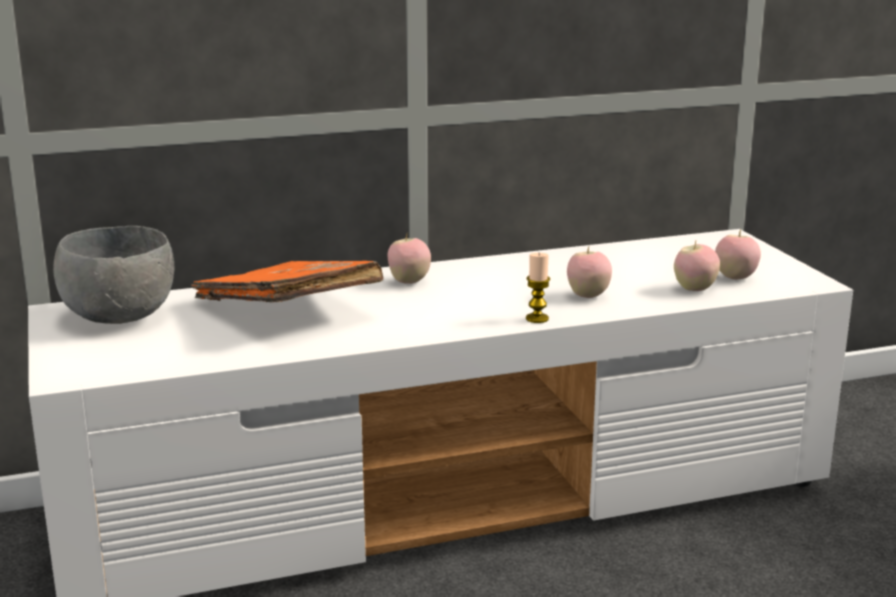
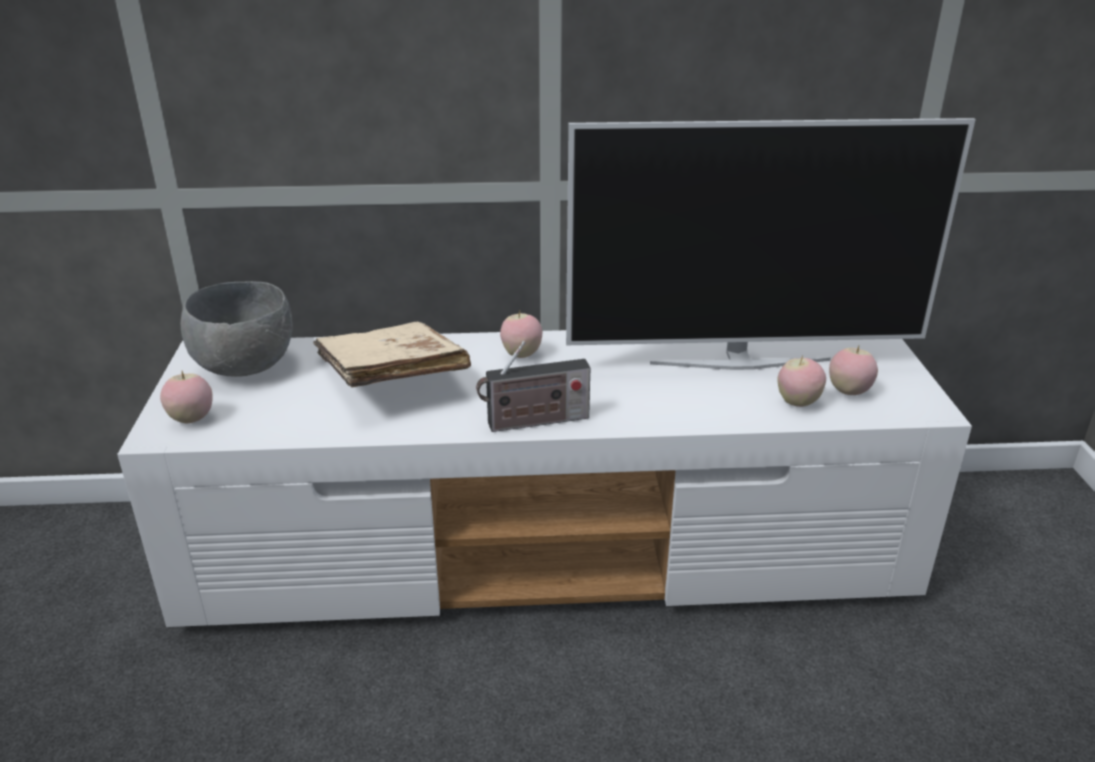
camera: 15 degrees right, 10 degrees up
(287, 311) = (391, 379): orange book -> beige book
(456, 327) = (533, 422): none -> radio
(537, 318) = (617, 422): candle -> none
(588, 296) = (683, 397): apple -> apple (192, 419)
(623, 266) = (739, 360): none -> television

